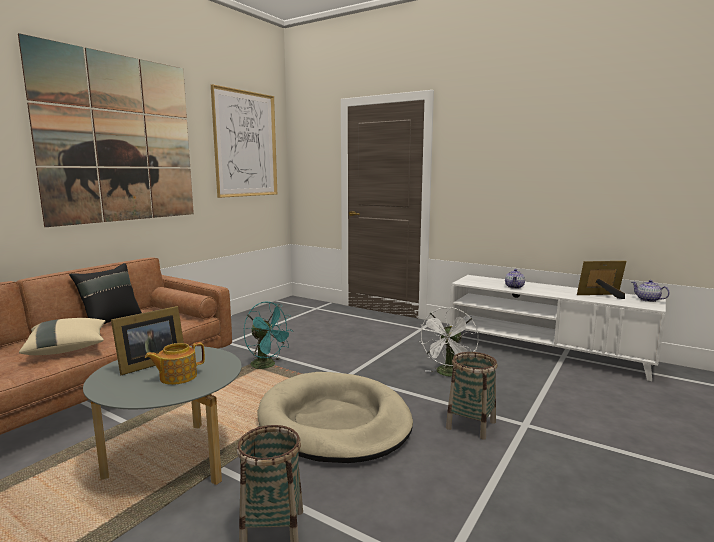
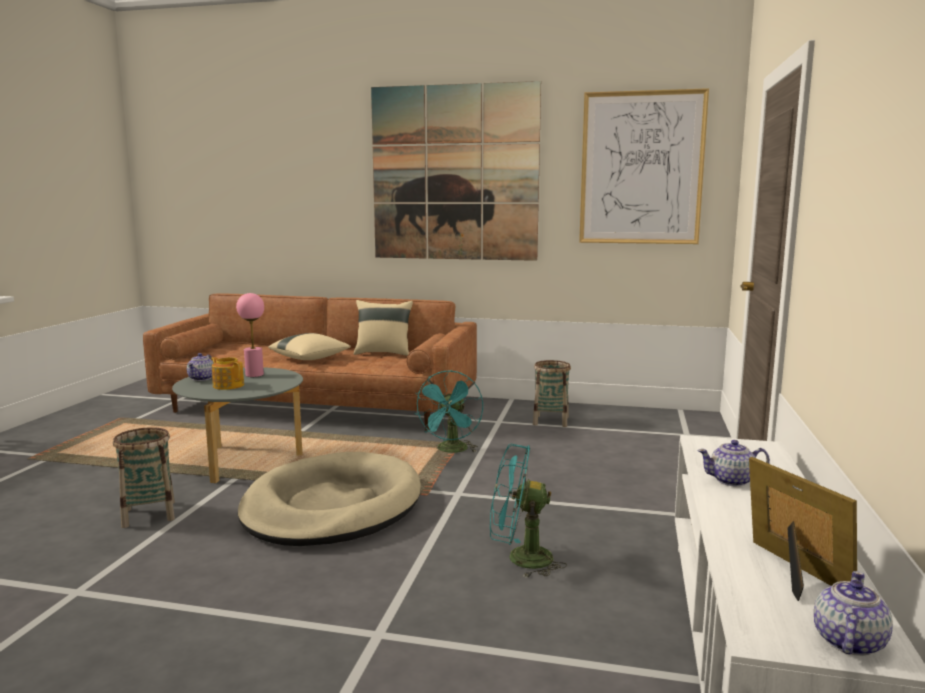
camera: 70 degrees right, 0 degrees up
(110, 321) = (383, 353): black pillow -> beige pillow
(117, 390) = (202, 378): none -> teapot
(149, 364) = (254, 375): picture frame -> pink table lamp
(448, 374) = (520, 559): white fan -> turquoise fan
(471, 425) = (357, 589): basket -> basket (551, 421)

